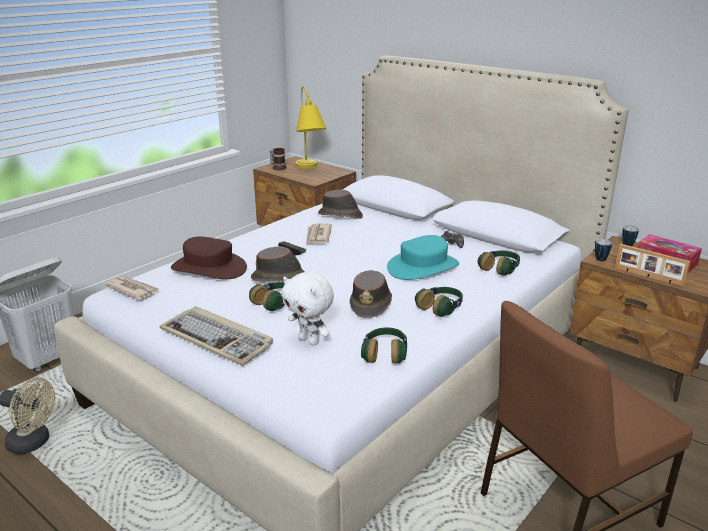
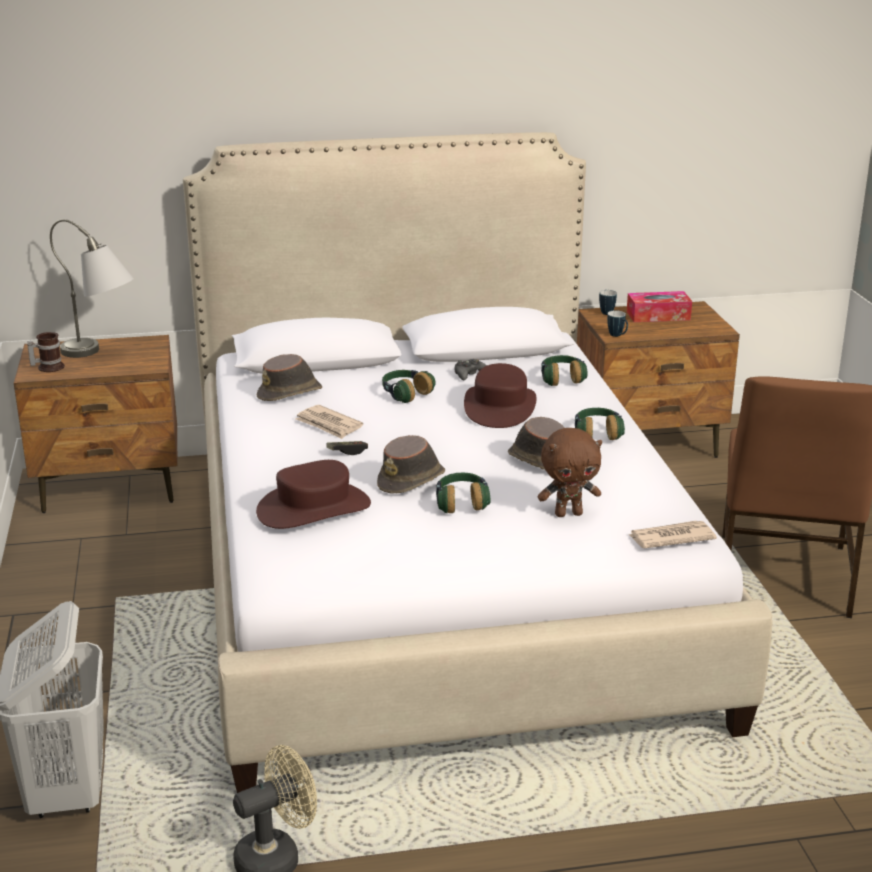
camera: 50 degrees left, 0 degrees up
(132, 289) = (291, 570): newspaper -> newspaper (670, 538)
(218, 338) = (497, 556): keyboard -> none
(309, 169) = (101, 354): yellow table lamp -> grey table lamp
(309, 340) = (568, 513): white plush toy -> brown plush toy
(385, 354) = (643, 489): headphones -> headphones (405, 394)
(423, 267) = (500, 407): turquoise hat -> brown hat
(648, 277) = (674, 335): picture frame -> none

